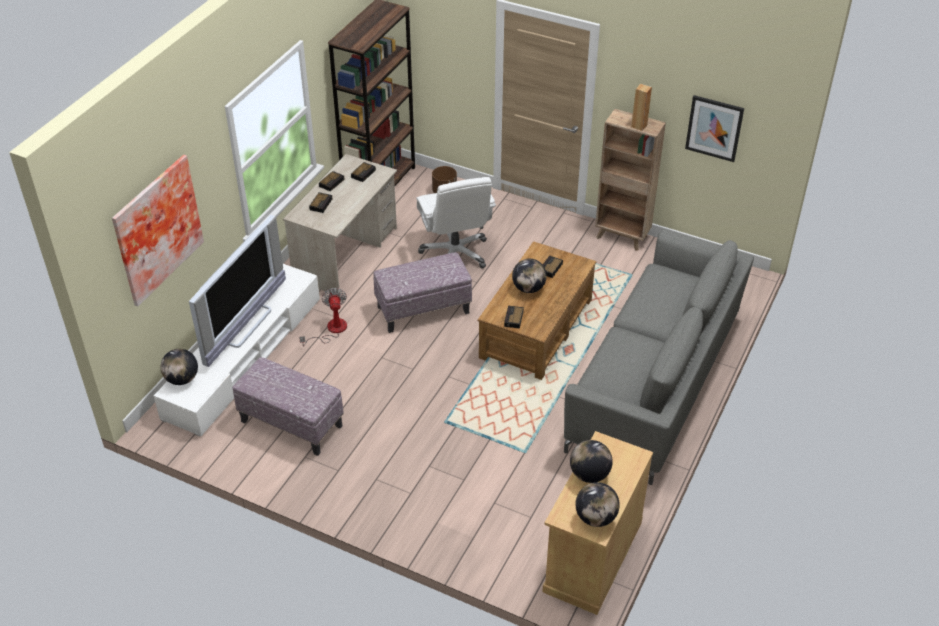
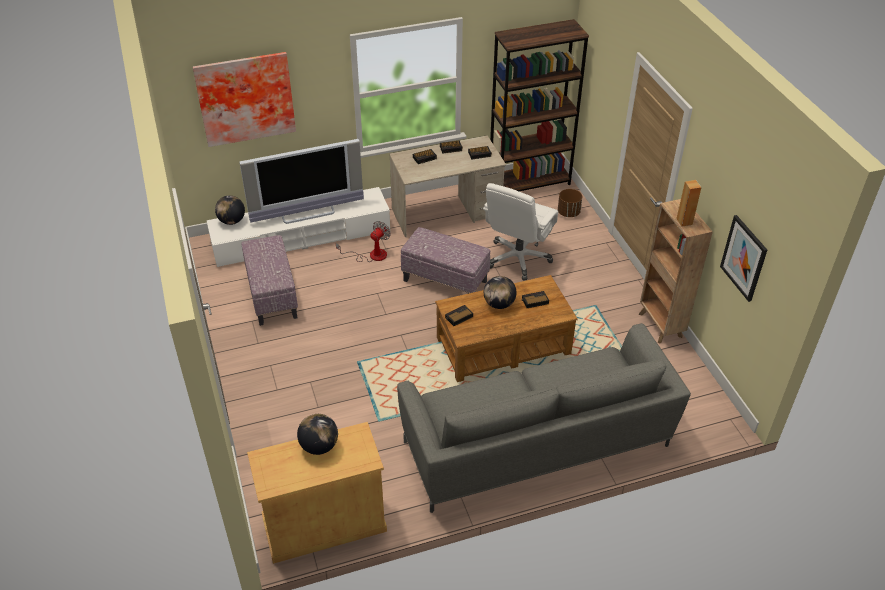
camera: 45 degrees right, 0 degrees up
(595, 518) = (280, 477): globe -> none

